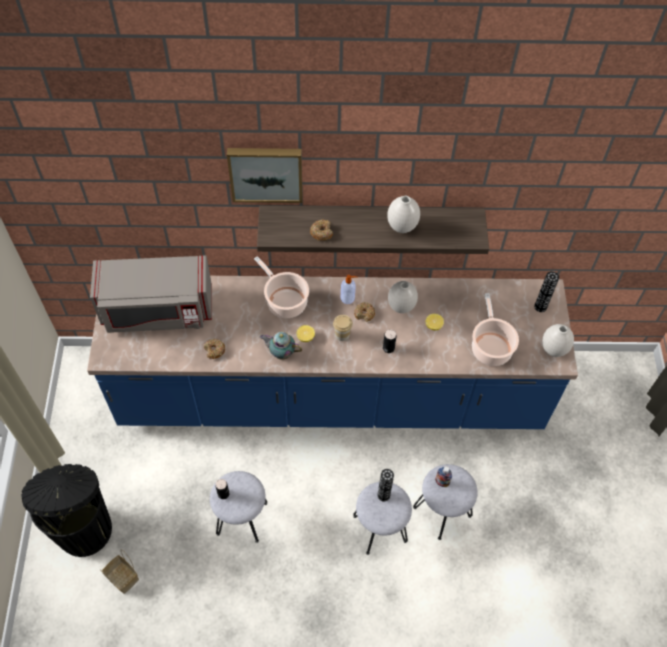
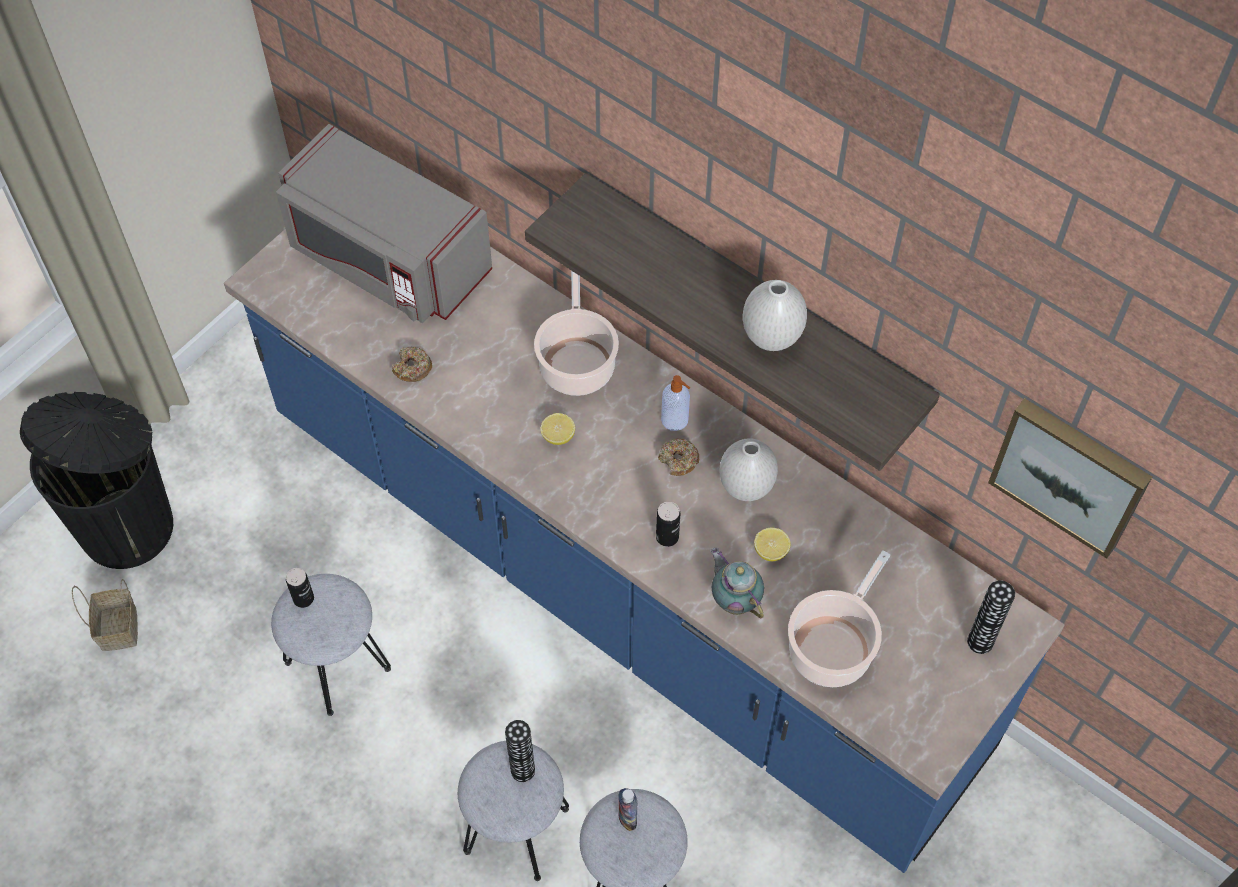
camera: 40 degrees right, 0 degrees up
(266, 172) = (598, 118): picture -> picture (1071, 474)
(281, 353) = (502, 435): teapot -> teapot (734, 599)
(321, 232) = (639, 269): donut -> none
(342, 334) = (615, 469): cup -> none
(553, 350) = (935, 725): white vase -> none

